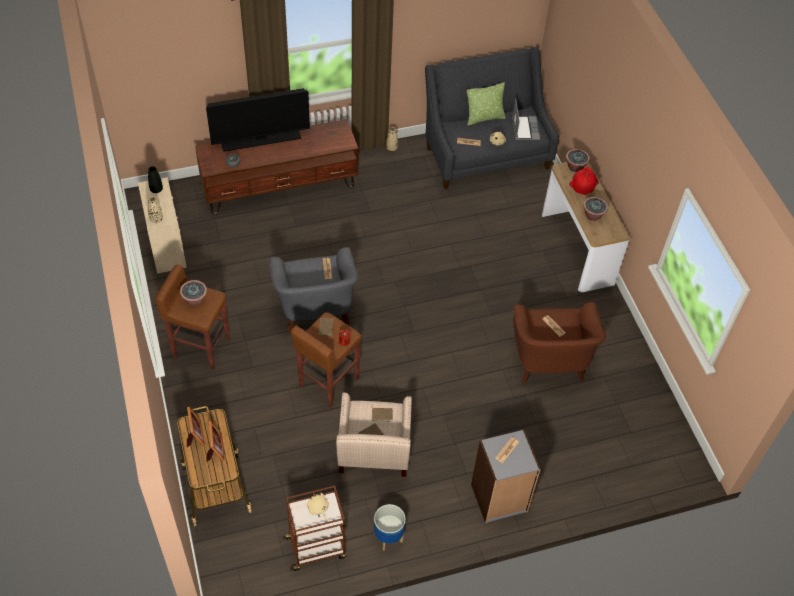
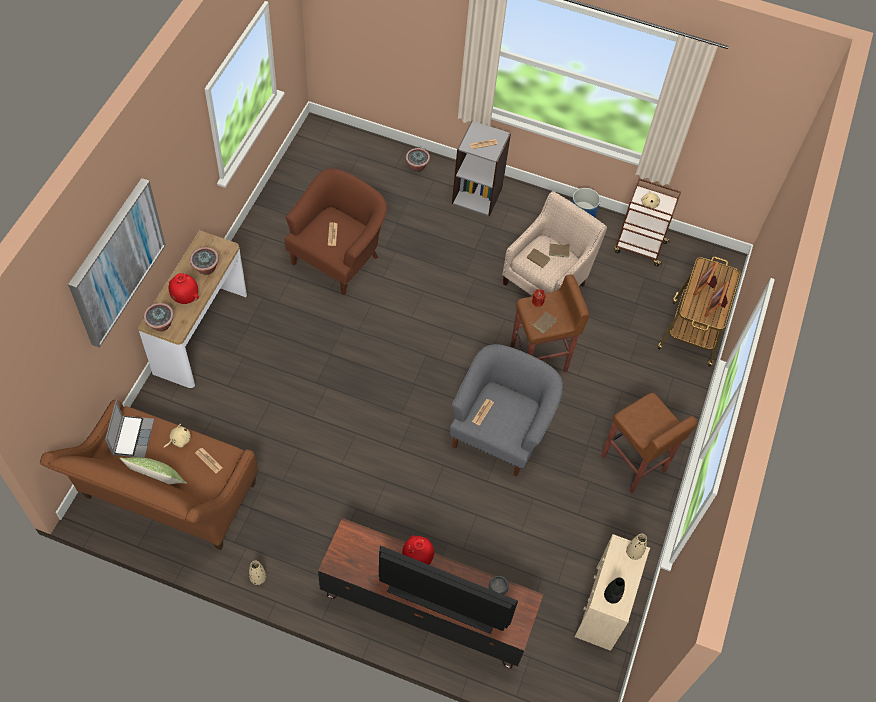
camera: 145 degrees left, 5 degrees up
(195, 300) = (648, 424): potted plant -> potted plant (417, 167)
(294, 153) = (417, 559): none -> red vase
(485, 153) = (166, 498): grey sofa -> brown sofa
(524, 128) = (132, 437): laptop -> laptop turned 150 degrees clockwise
(605, 95) = (116, 262): none -> picture

